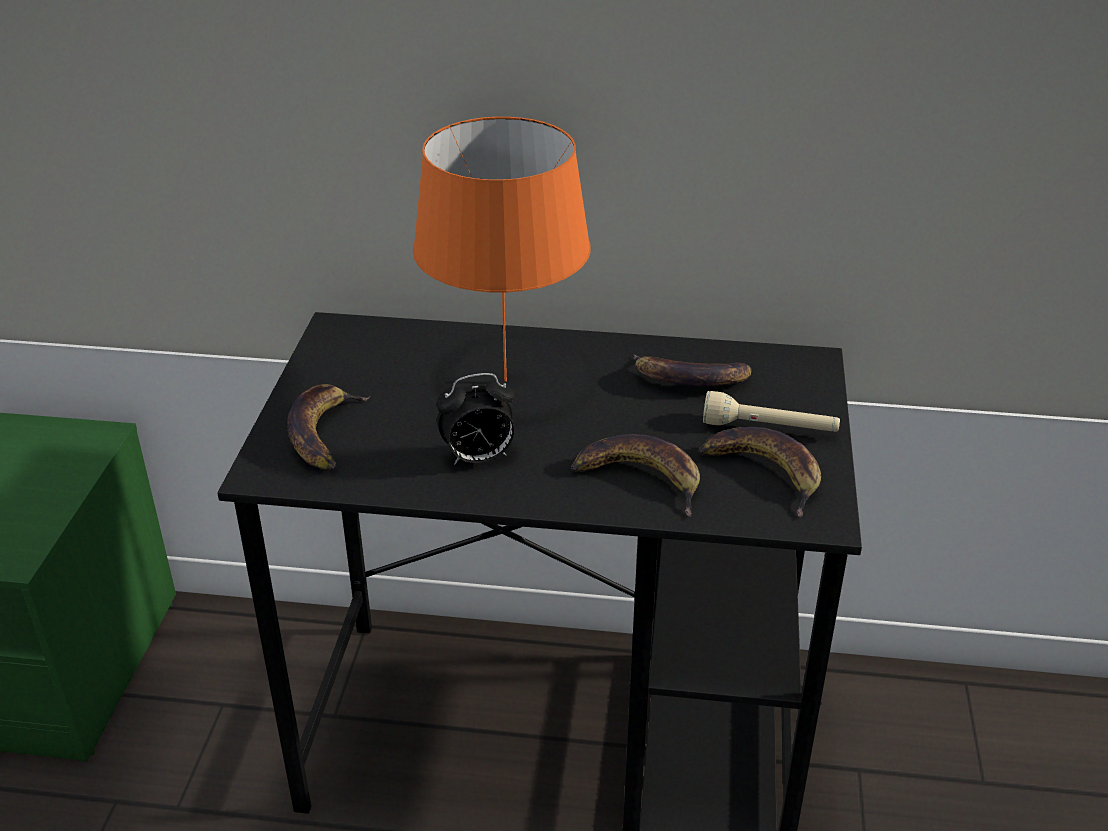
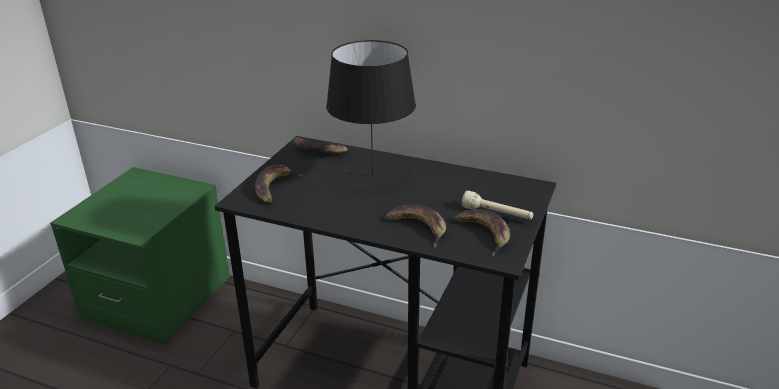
camera: 15 degrees right, 5 degrees down
(478, 458) = (342, 208): alarm clock -> none
(503, 380) = (371, 175): orange table lamp -> black table lamp
(688, 379) = (465, 187): banana -> banana (318, 150)

